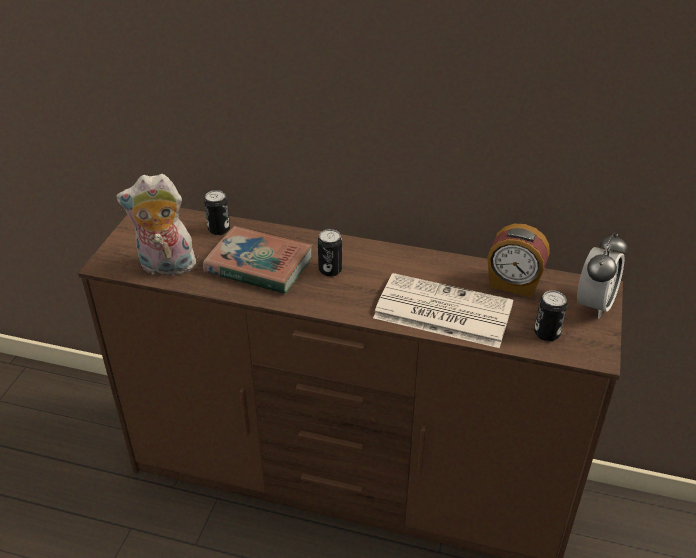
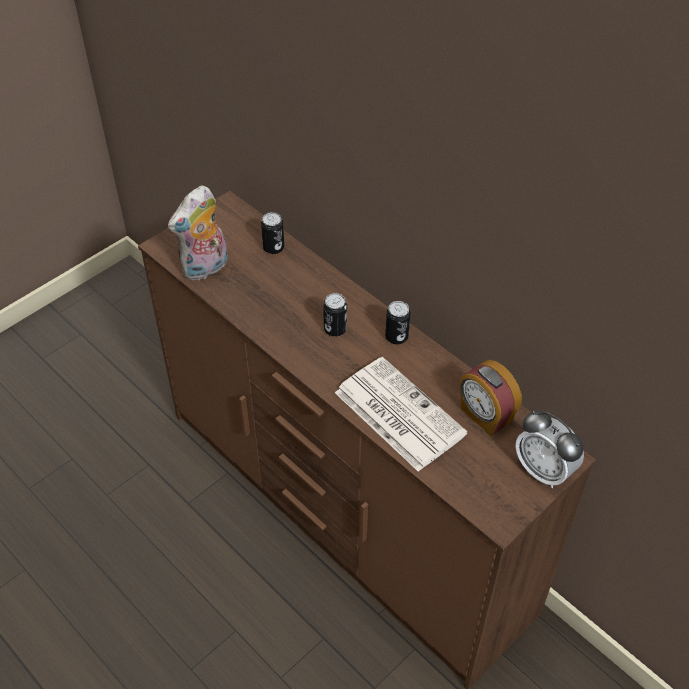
camera: 30 degrees right, 10 degrees up
(165, 267) = (205, 268): plush toy -> plush toy turned 75 degrees counterclockwise
(259, 265) = (280, 299): book -> none
(546, 333) = (472, 478): can -> can (396, 337)
(594, 304) = (543, 470): alarm clock -> alarm clock turned 75 degrees clockwise

